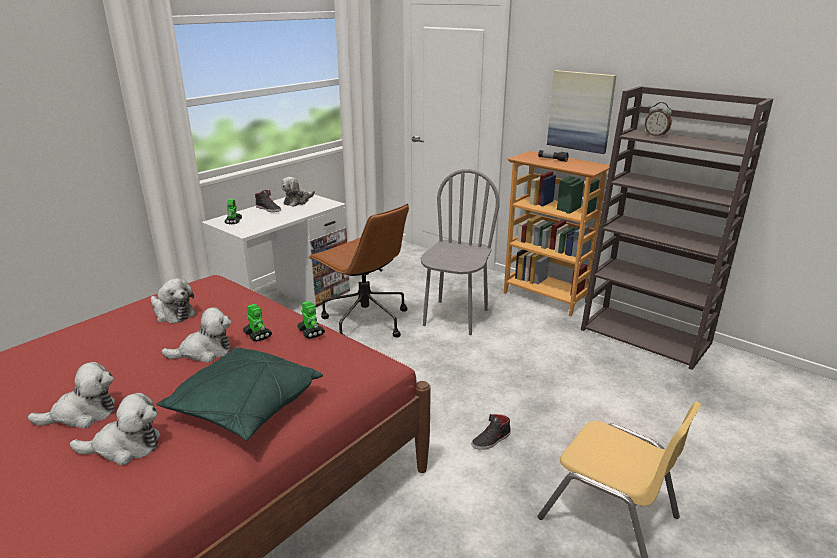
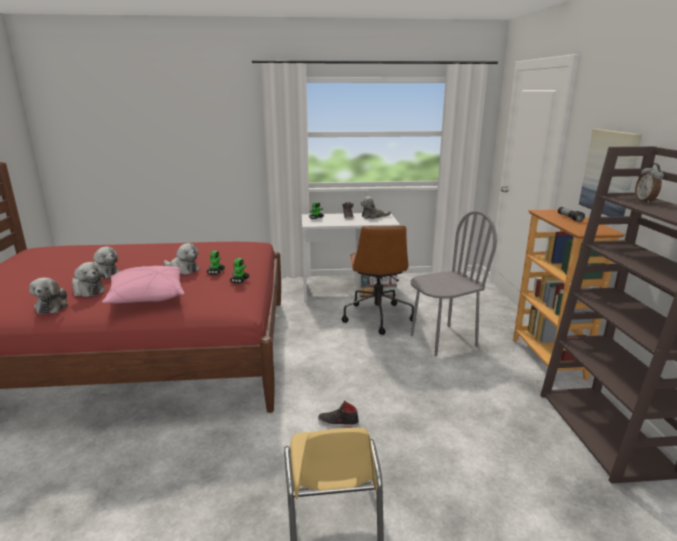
camera: 45 degrees right, 5 degrees down
(173, 313) = (207, 250): plush toy -> plush toy (53, 306)
(245, 407) = (147, 297): green pillow -> pink pillow

